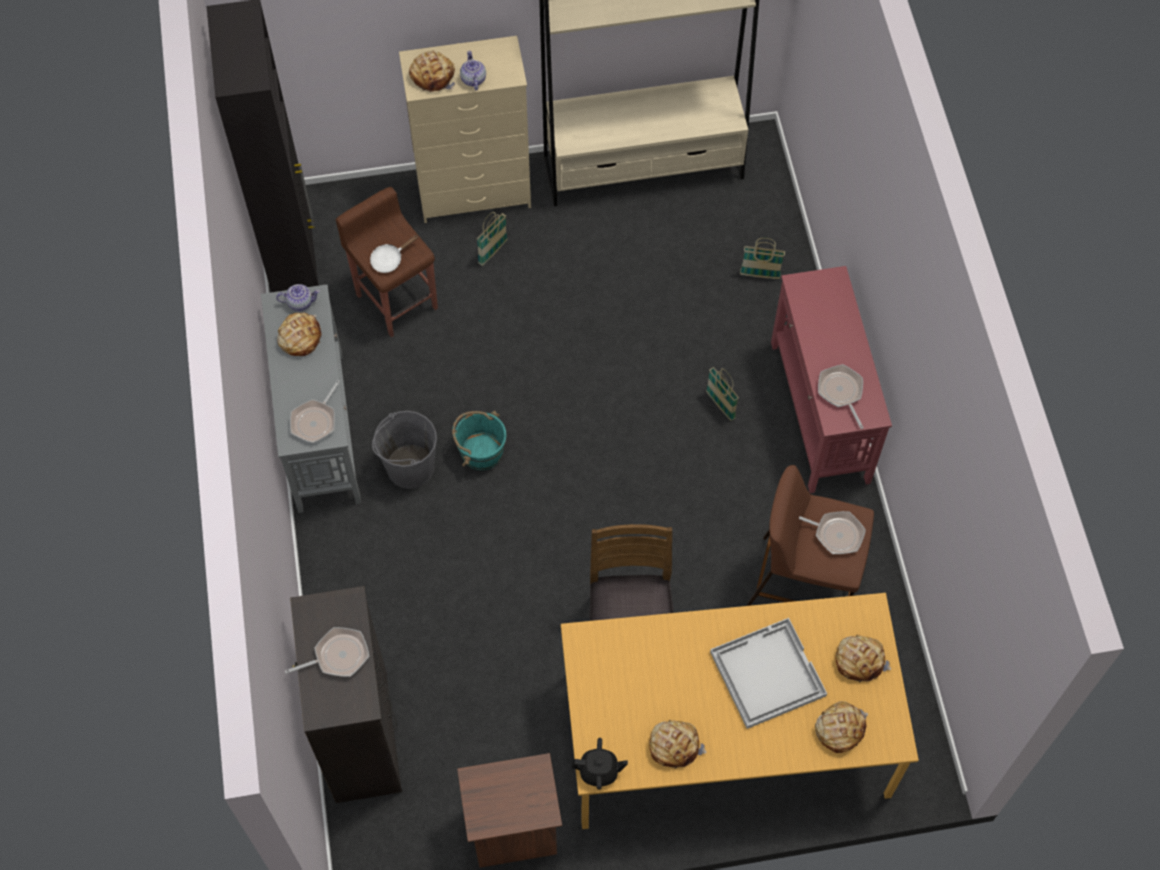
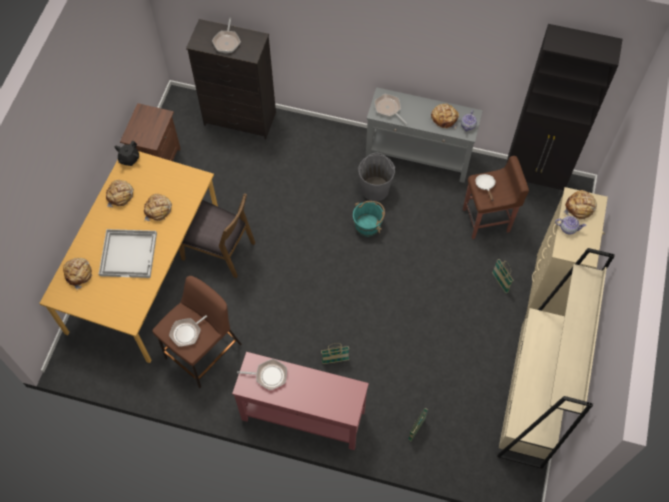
camera: 115 degrees right, 0 degrees up
(859, 660) = (107, 302): bread -> bread (158, 210)

